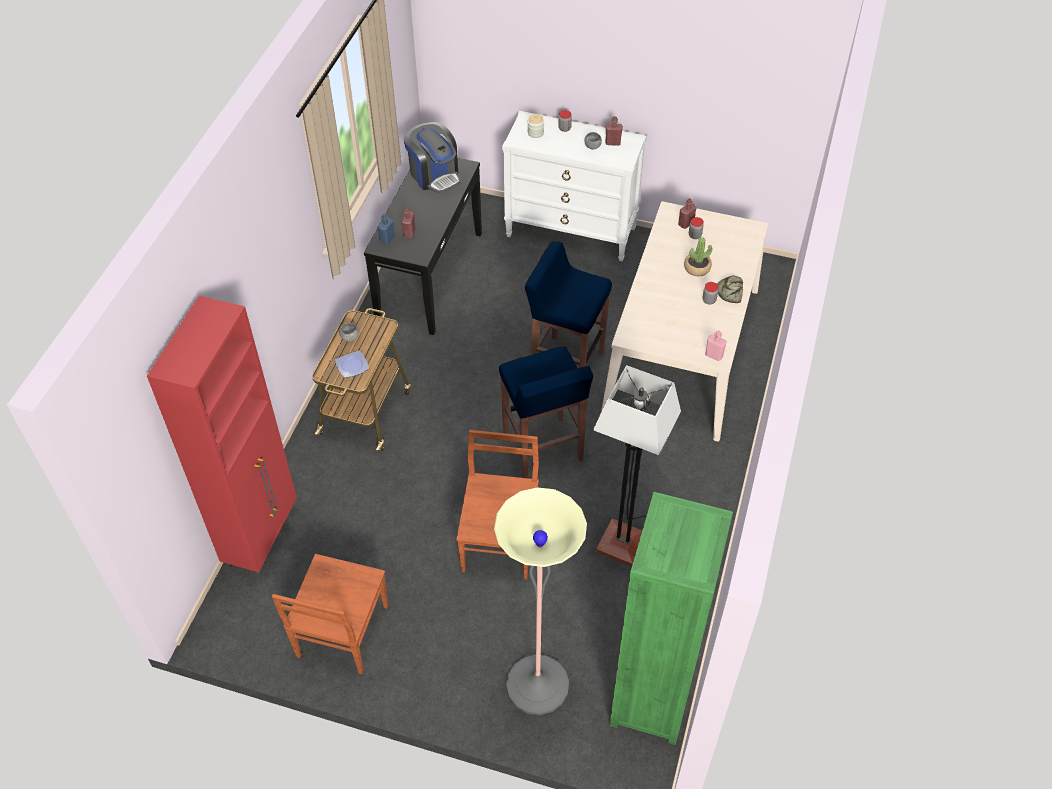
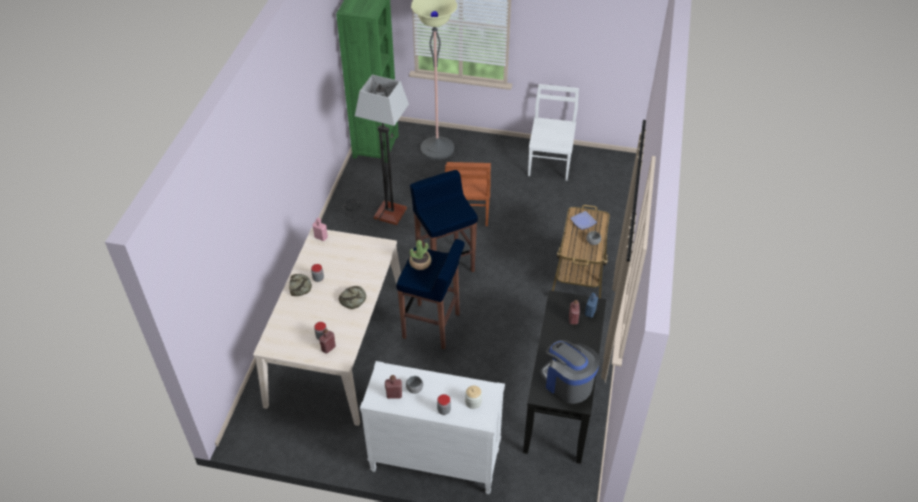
camera: 175 degrees right, 5 degrees down
(263, 538) = (615, 202): red cabinet -> none
(341, 633) = (550, 162): brown chair -> white chair
(662, 273) = (353, 299): none -> bread
(697, 268) = (324, 305): potted plant -> potted plant (420, 263)

